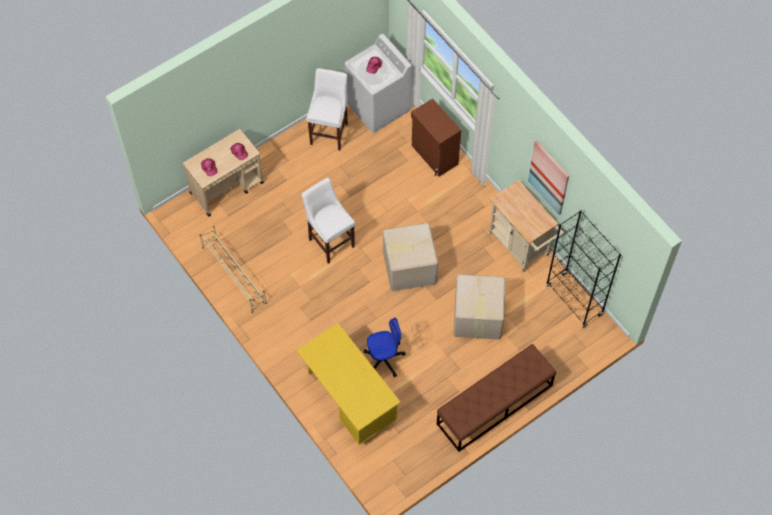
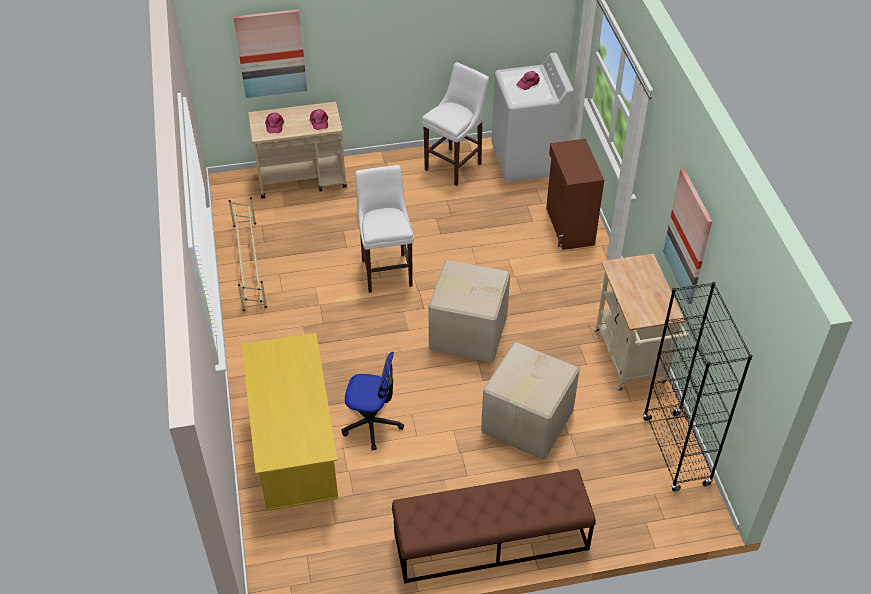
camera: 25 degrees right, 15 degrees down
(194, 122) = (271, 53): none -> picture

